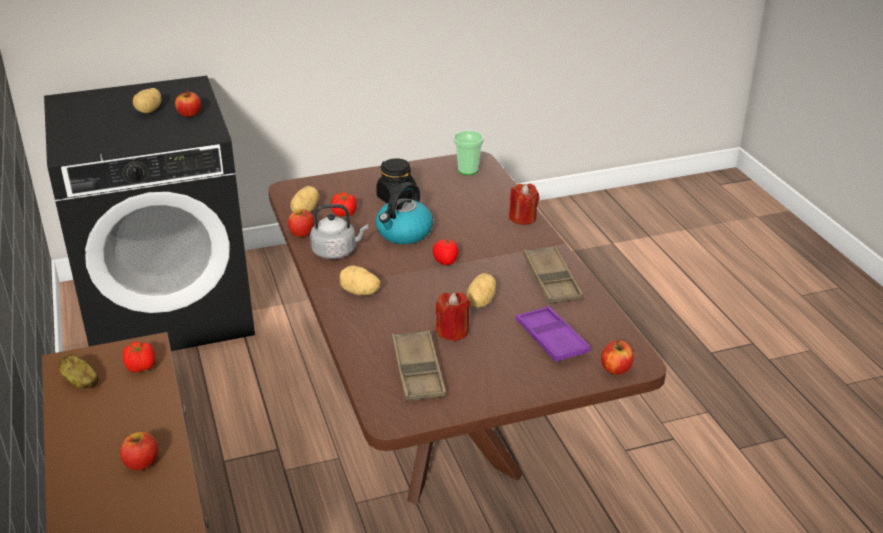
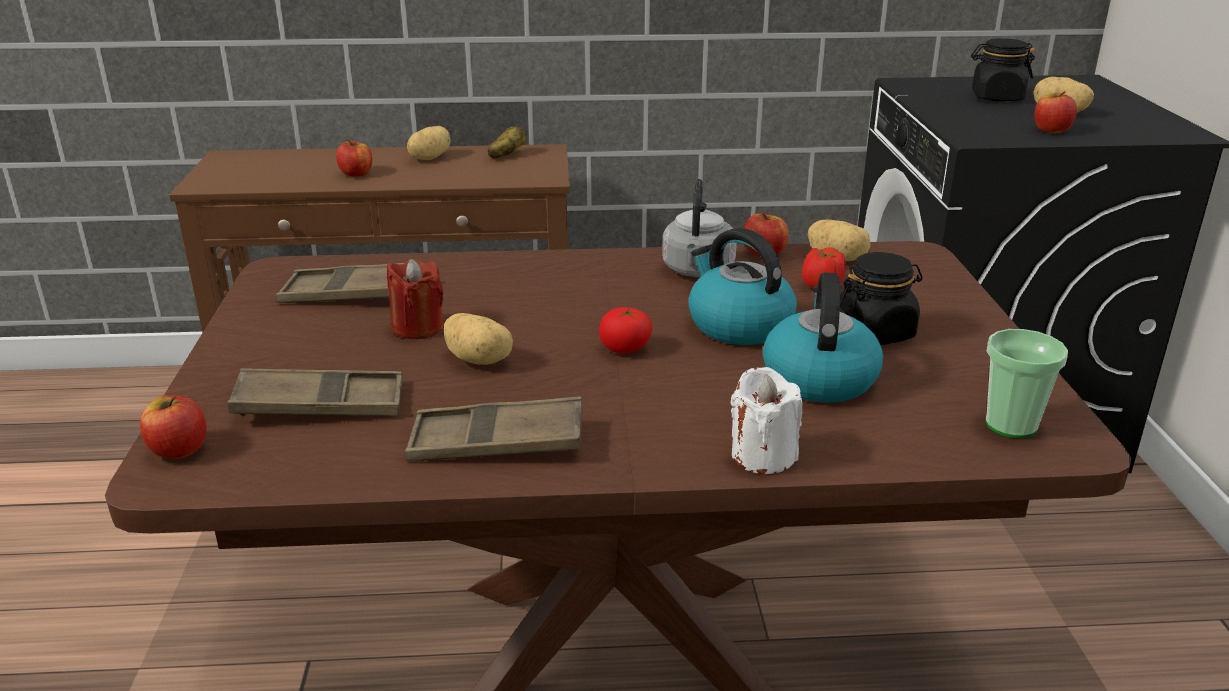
camera: 105 degrees right, 5 degrees down
(110, 126) = (996, 97): none -> black jar
(141, 367) = (510, 175): tomato -> none
(359, 292) = (571, 276): potato -> potato (429, 158)
(450, 210) = (818, 378): none -> kettle
(523, 218) = (762, 456): red candle -> white candle
(551, 339) = (320, 404): purple tray -> brown tray

